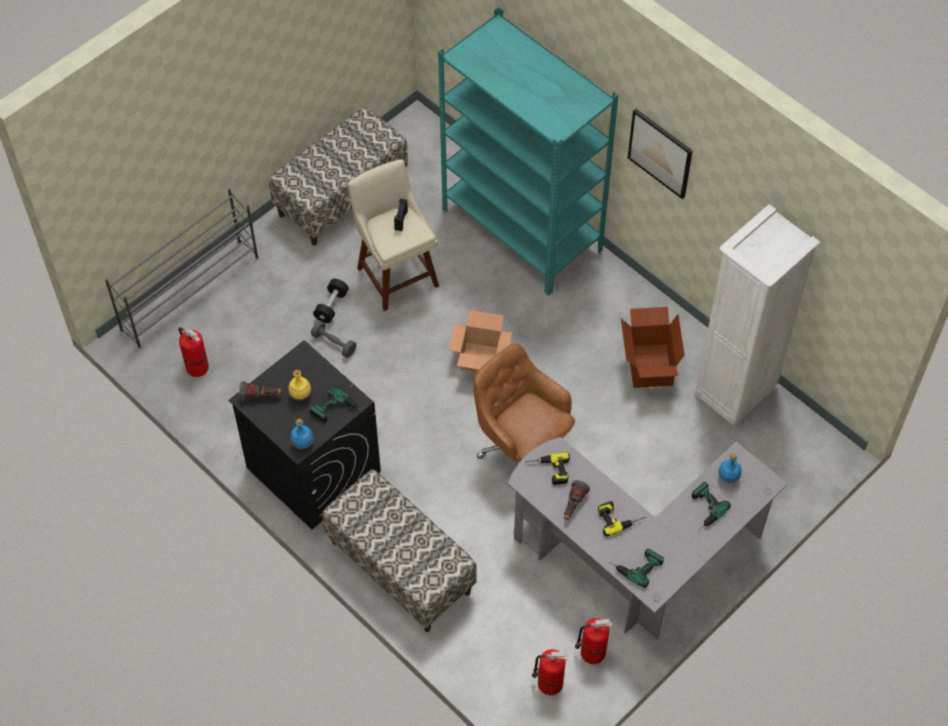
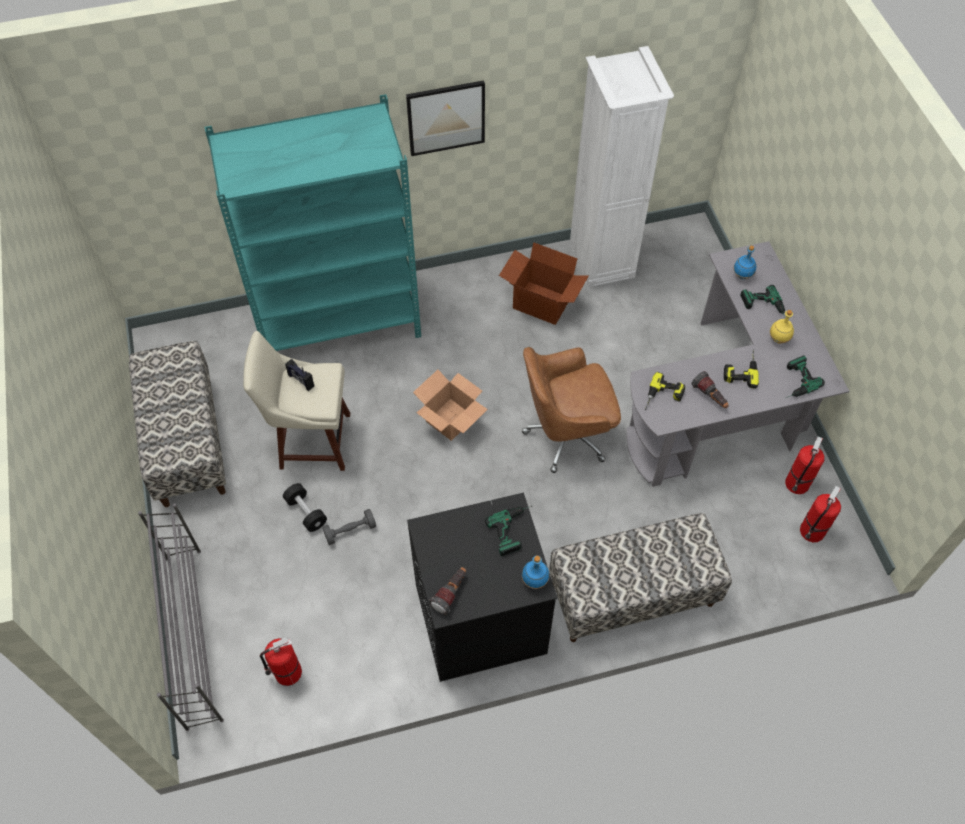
camera: 60 degrees left, 0 degrees up
(300, 395) = (473, 554): yellow bottle -> yellow bottle (778, 339)

